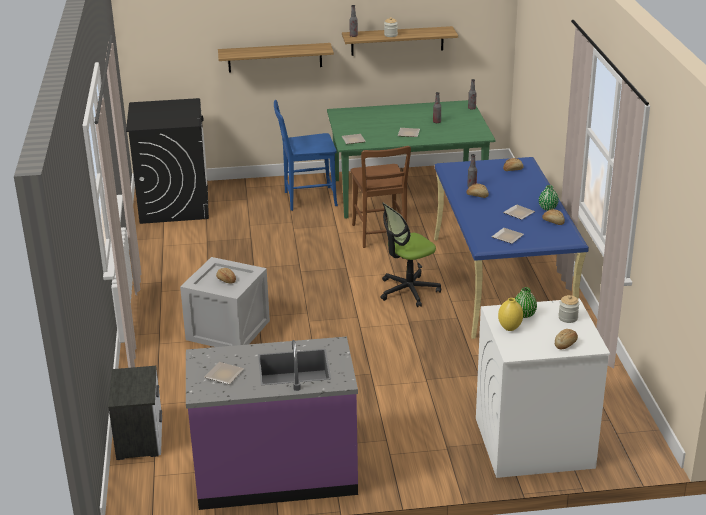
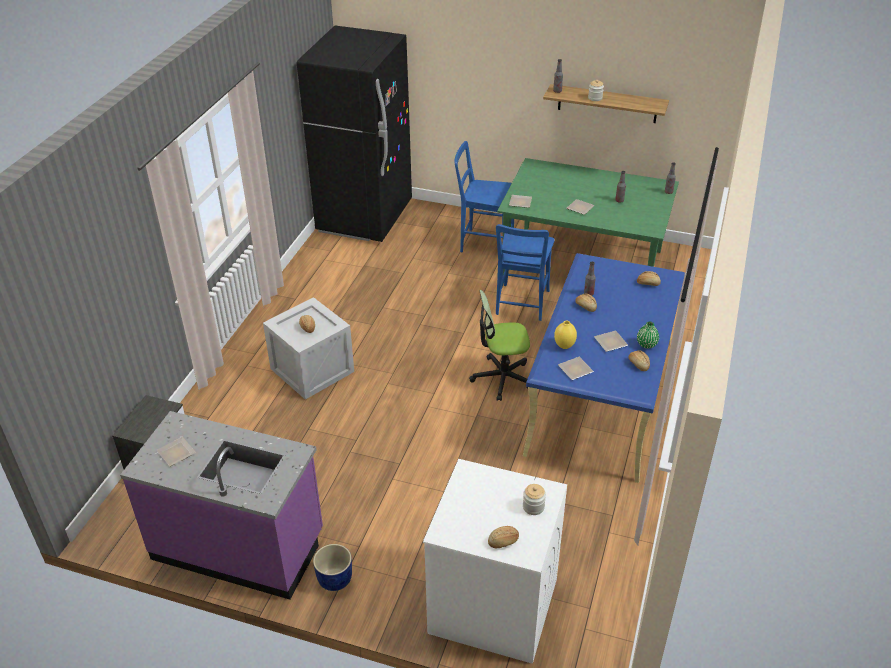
camera: 25 degrees right, 10 degrees up
(174, 204) = (365, 217): black washing machine -> black fridge
(275, 57) = (481, 96): shelf -> none
(380, 235) = (521, 304): brown chair -> blue chair
(385, 468) = (334, 579): none -> blue planter
(509, 328) = (463, 498): yellow vase -> yellow vase (564, 346)
(524, 314) = (492, 485): green vase -> none

